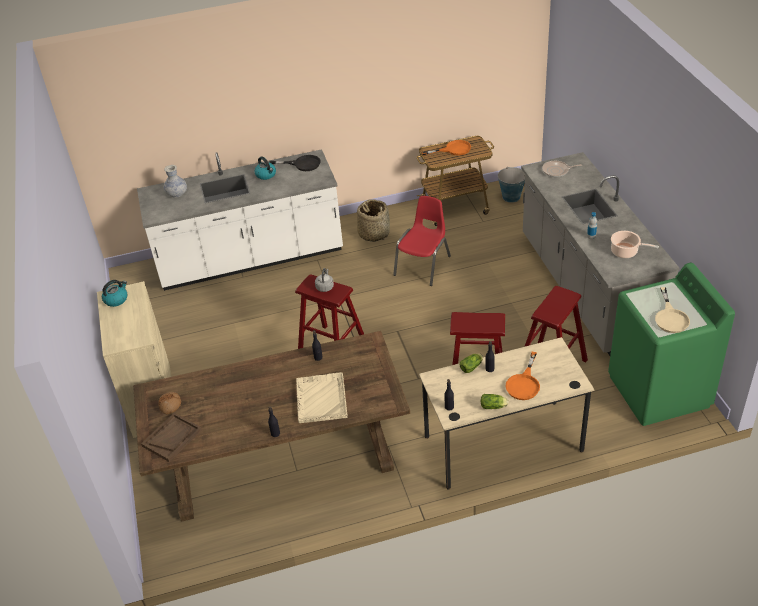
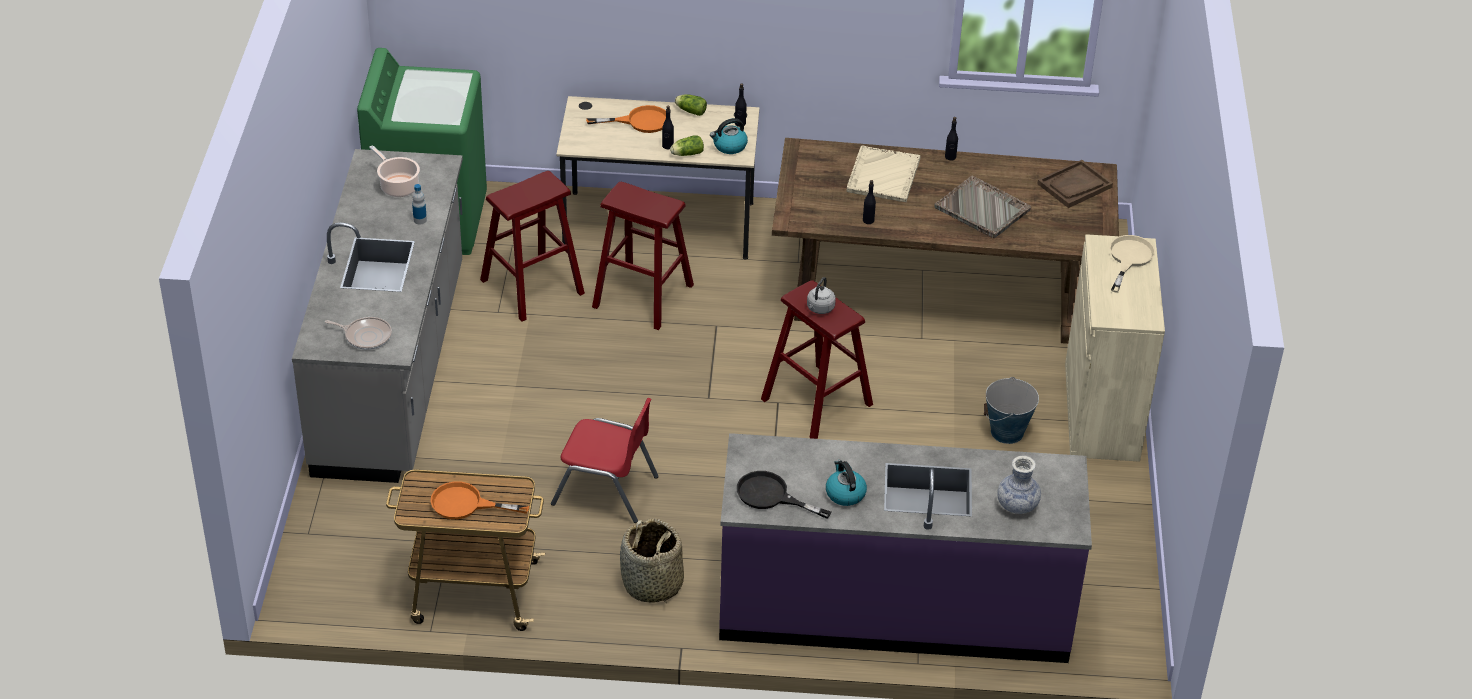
camera: 165 degrees left, 0 degrees up
(116, 299) = (1134, 309): kettle -> kettle (729, 146)
(170, 405) = (1072, 220): bread -> none
(238, 393) = (983, 209): none -> grey tray
(250, 258) = (894, 607): white counter -> purple counter
(423, 266) = (606, 490): red chair -> red chair turned 120 degrees counterclockwise
(511, 197) = (360, 577): bucket -> bucket (1007, 432)
(524, 383) = (640, 121): orange frying pan -> orange frying pan turned 45 degrees clockwise
(670, 317) = (437, 86): beige frying pan -> beige frying pan (1129, 258)

